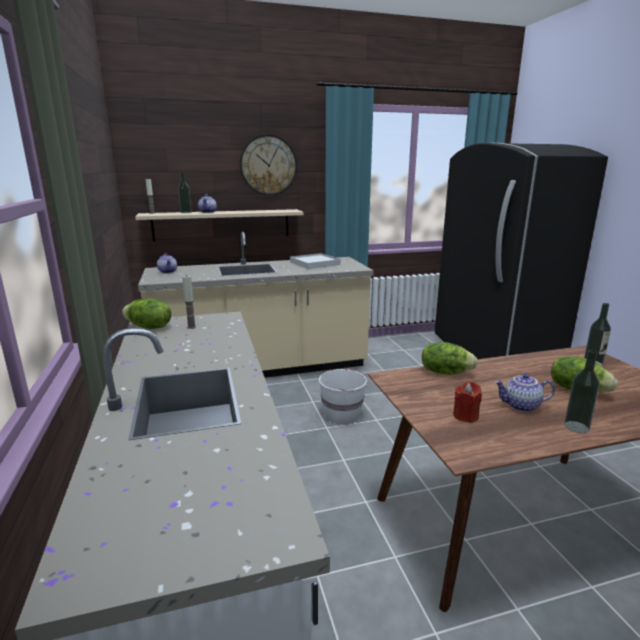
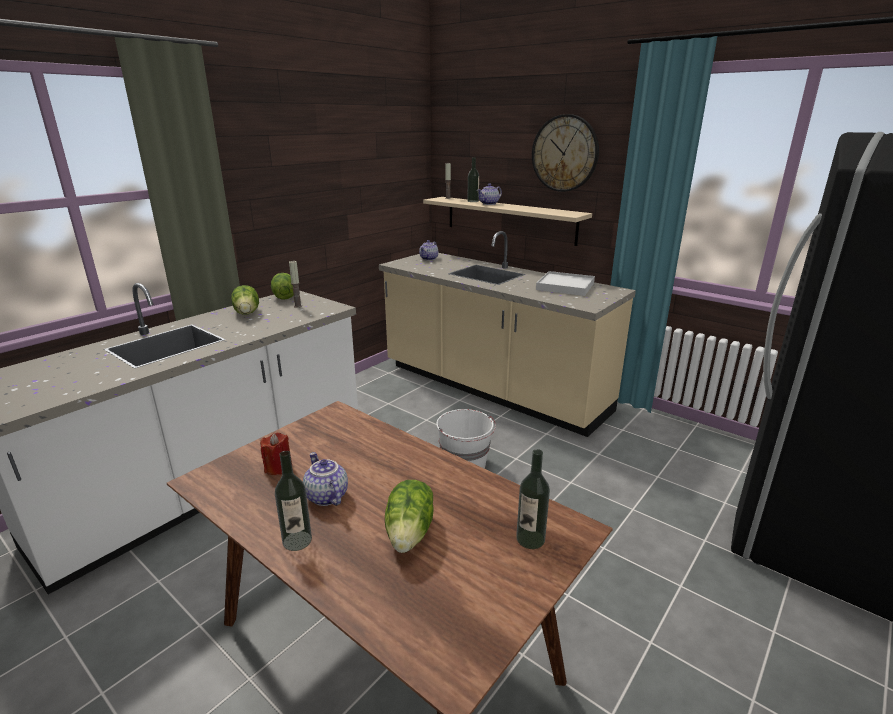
camera: 55 degrees right, 5 degrees up
(445, 372) = (378, 436): lettuce -> lettuce (248, 313)

